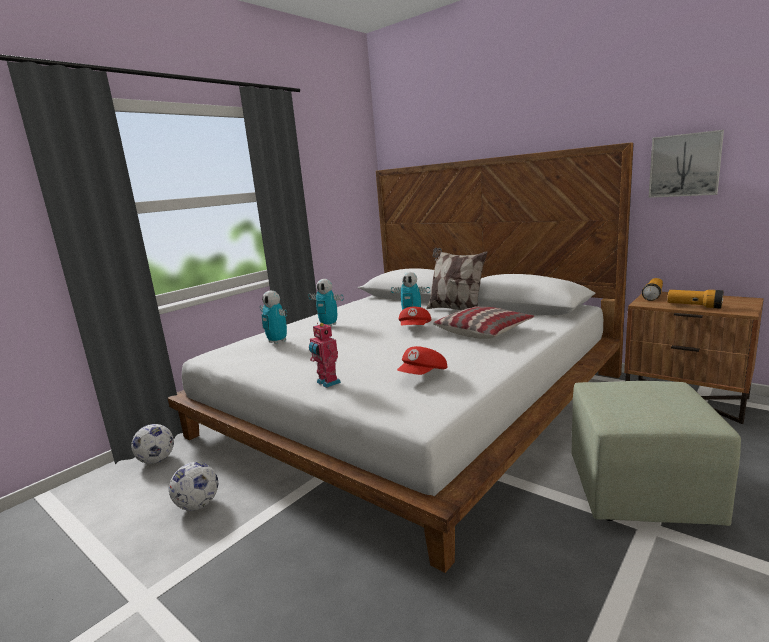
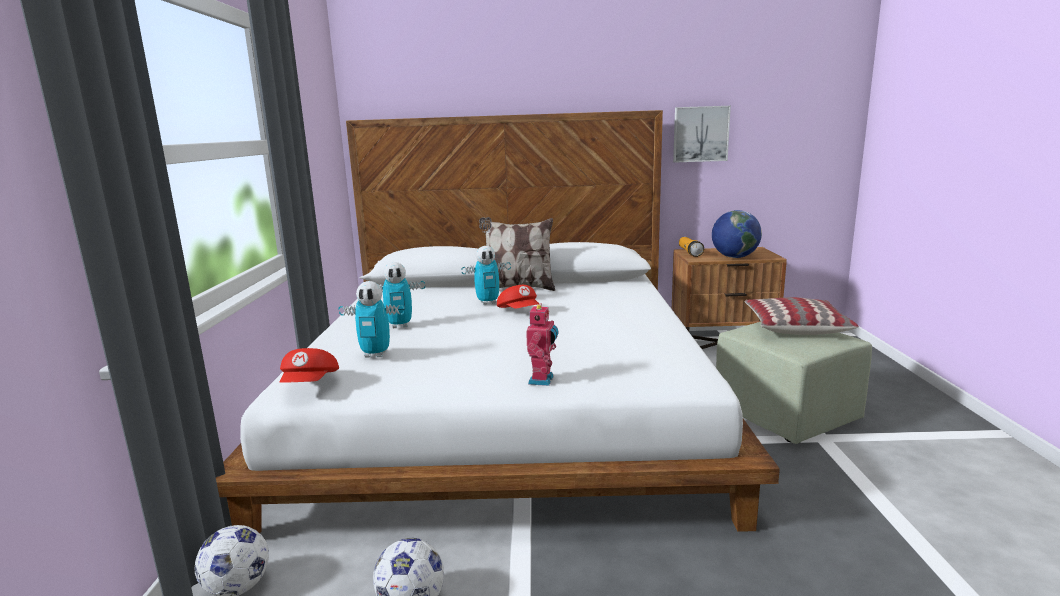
camera: 40 degrees left, 0 degrees up
(327, 383) = (543, 380): toy robot -> toy robot turned 90 degrees counterclockwise
(423, 376) = (627, 350): red cap -> red cap (311, 384)
(483, 331) = (593, 303): pillow -> pillow (795, 326)
(694, 306) = (734, 257): flashlight -> globe

